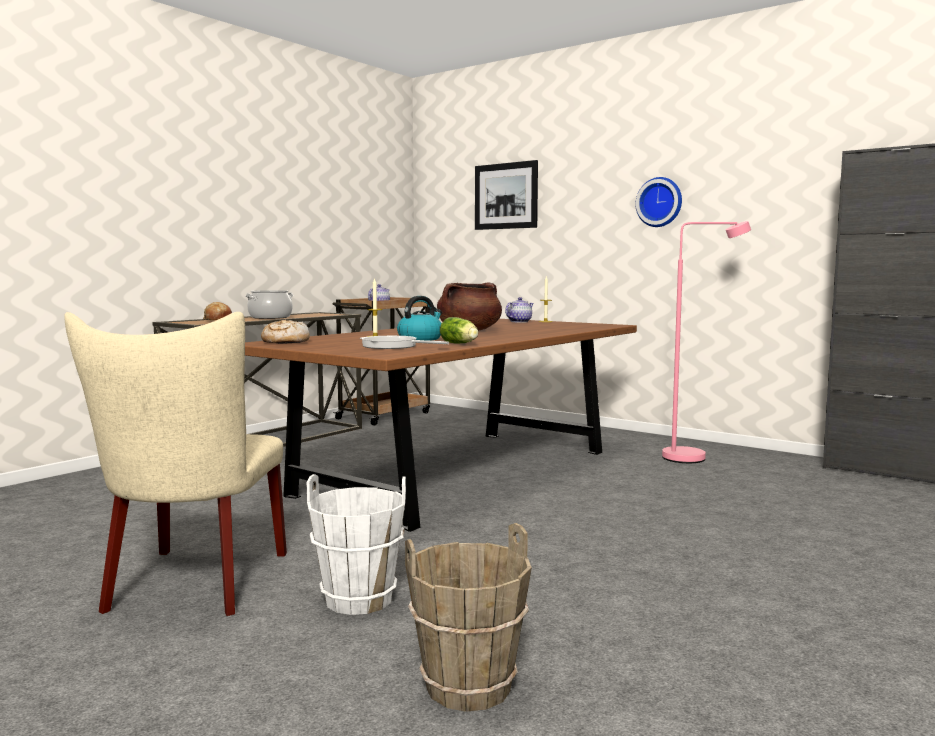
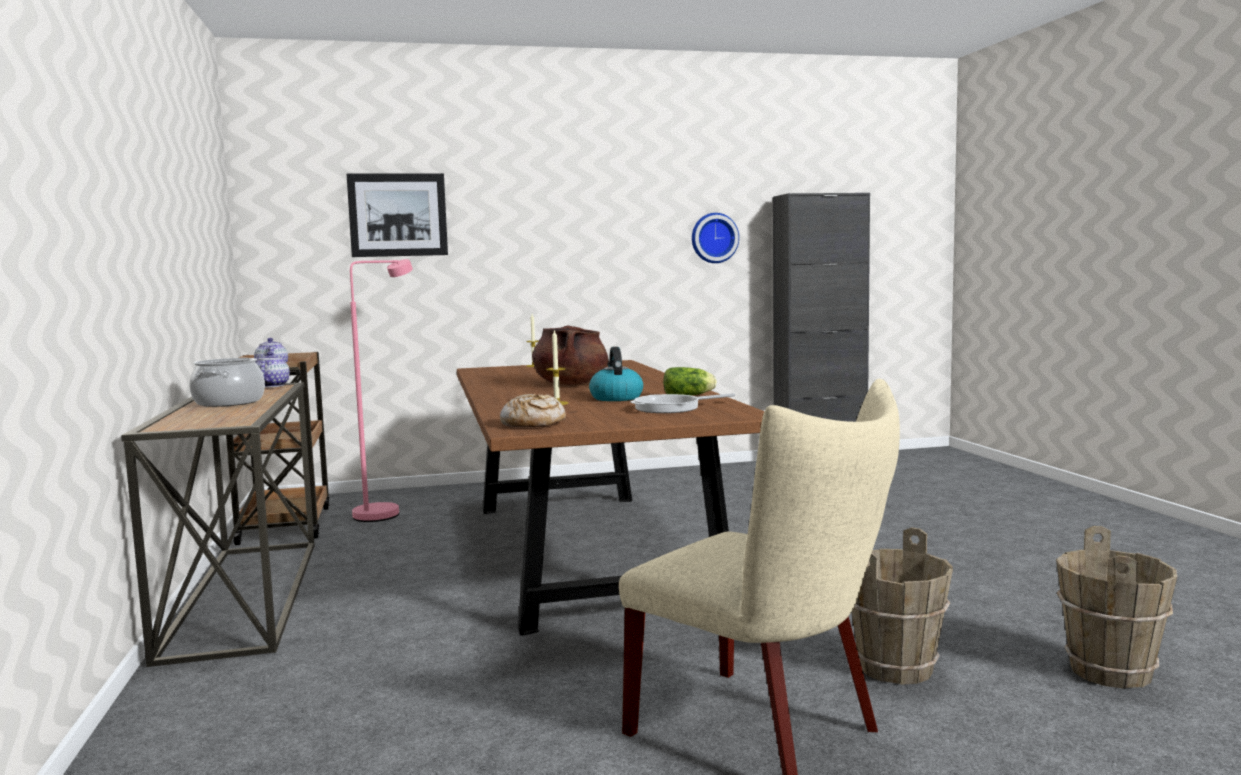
camera: 50 degrees left, 0 degrees up
(217, 319) = (190, 415): bread -> none
(358, 600) = (896, 668): white bucket -> brown bucket
(519, 322) = (515, 369): teapot -> teapot (271, 386)
(660, 202) = (600, 230): wall clock -> wall clock (713, 238)
(695, 457) = (701, 483): pink floor lamp -> pink floor lamp (386, 512)

